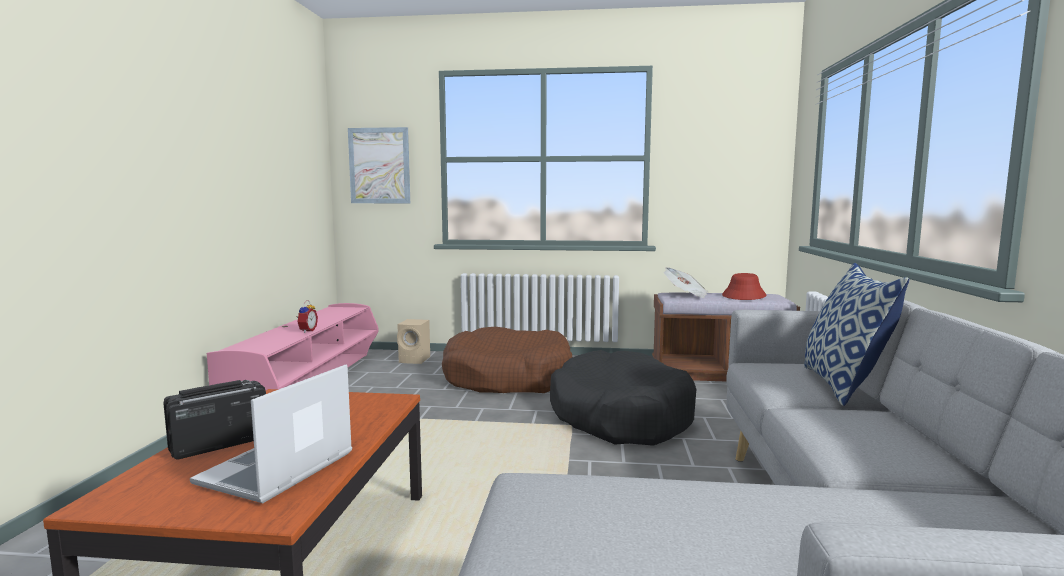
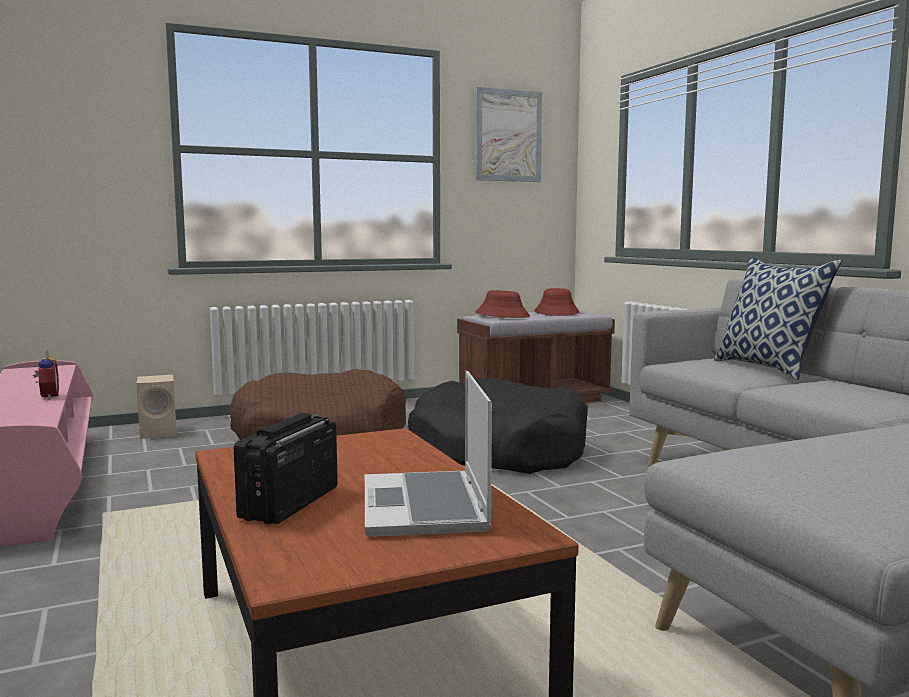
camera: 30 degrees left, 0 degrees up
(379, 166) = (73, 153): picture -> picture (508, 136)
(686, 295) = (502, 315): newspaper -> red hat

